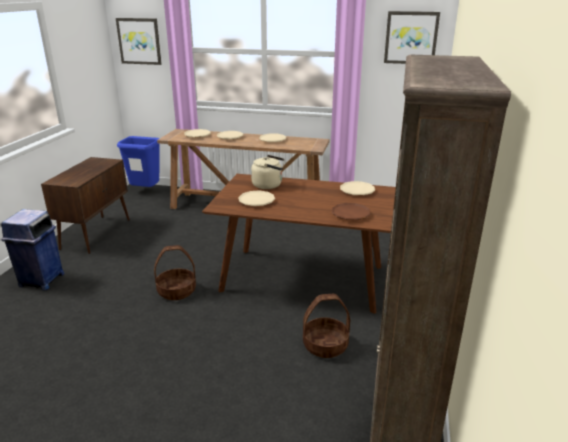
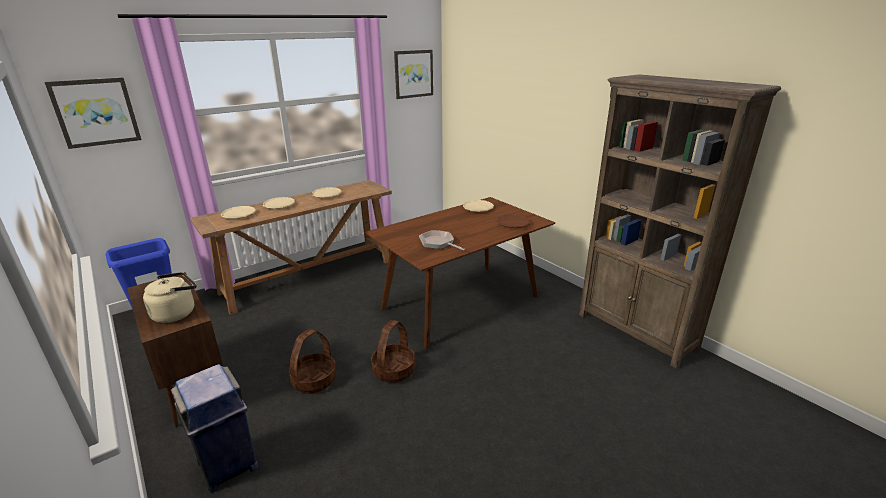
camera: 50 degrees left, 0 degrees up
(256, 201) = (438, 243): beige plate -> frying pan
(269, 185) = (415, 229): beige kettle -> beige kettle (177, 313)
(325, 345) = (552, 331): basket -> basket (314, 380)

